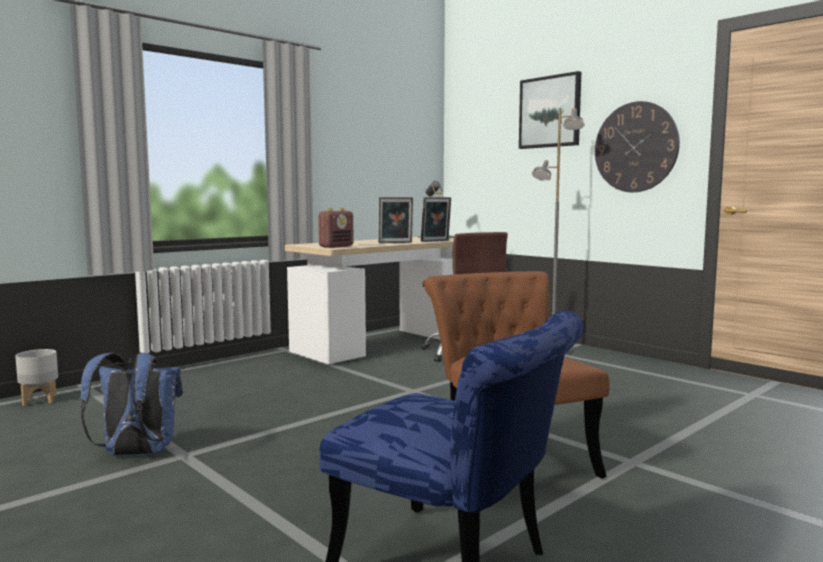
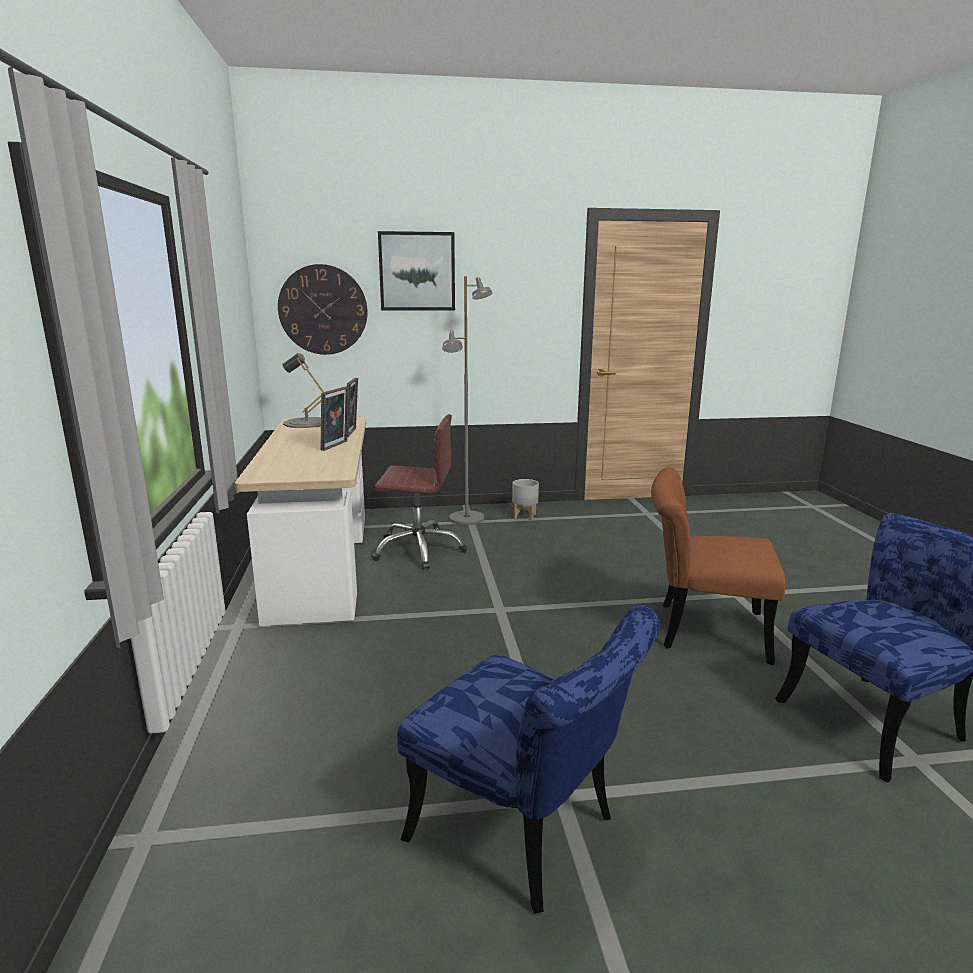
camera: 55 degrees left, 10 degrees up
(40, 400) = (146, 909): grey planter -> grey planter (525, 516)
(136, 454) = (526, 835): blue backpack -> blue chair
(336, 246) = (327, 471): radio -> none
(635, 147) = (515, 315): wall clock -> wall clock (323, 310)

